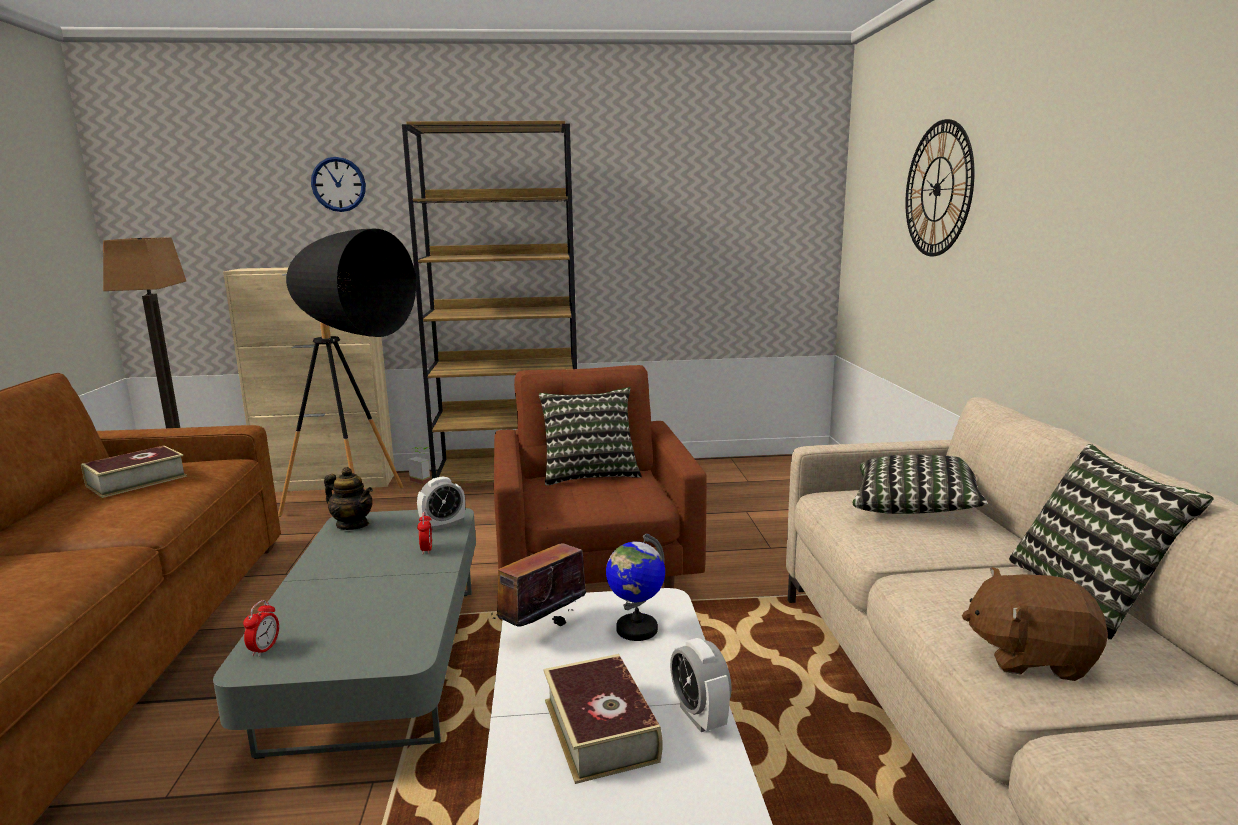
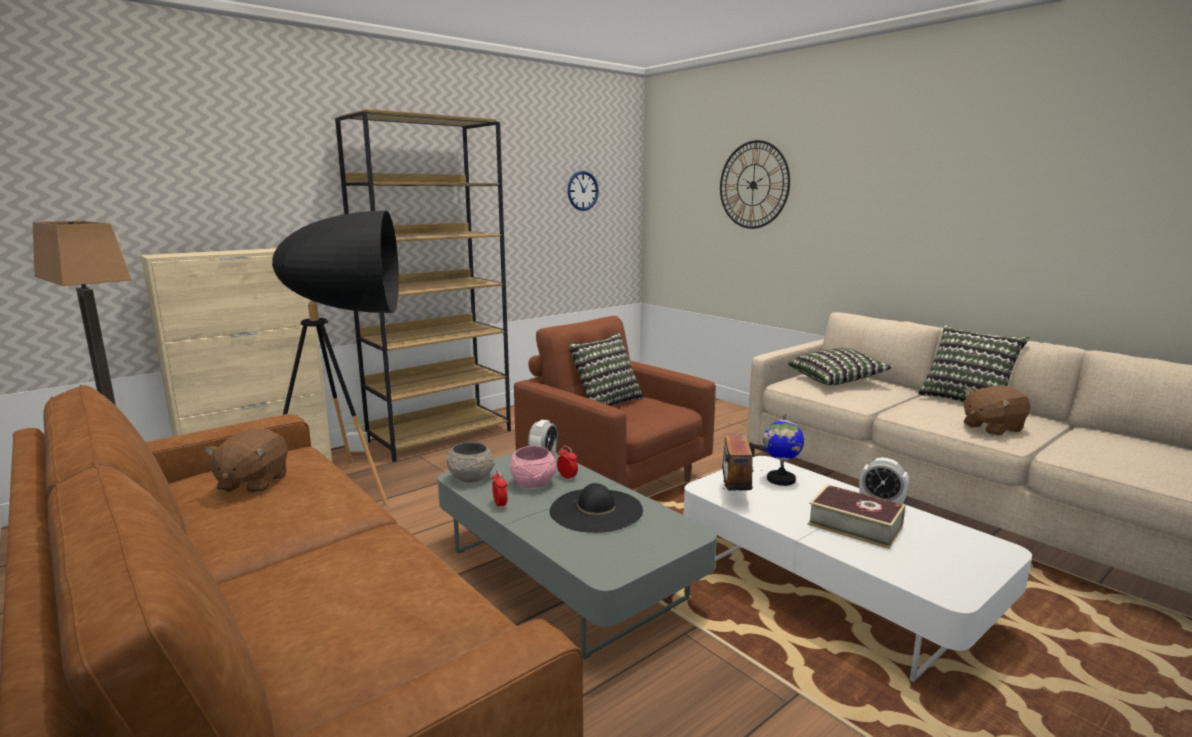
camera: 35 degrees left, 0 degrees up
(136, 481) = (252, 483): book -> brown plush toy
(264, 649) = (592, 562): alarm clock -> alarm clock (500, 505)
(338, 184) = (252, 164): wall clock -> wall clock (582, 190)
(352, 525) = (470, 478): teapot -> grey bowl
(378, 595) = (596, 510): none -> black hat
(388, 546) = (533, 483): none -> pink bowl

